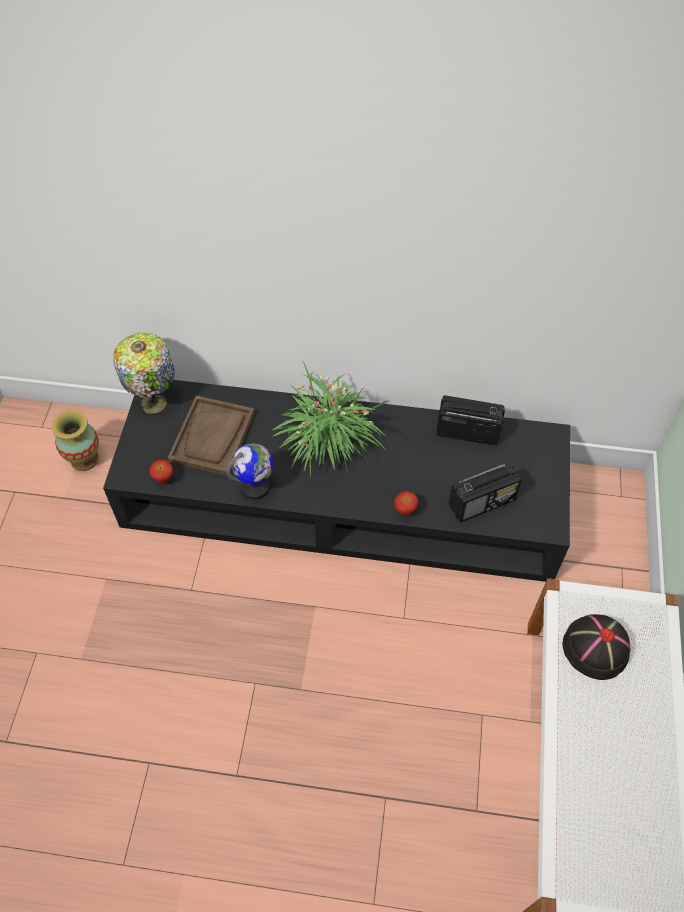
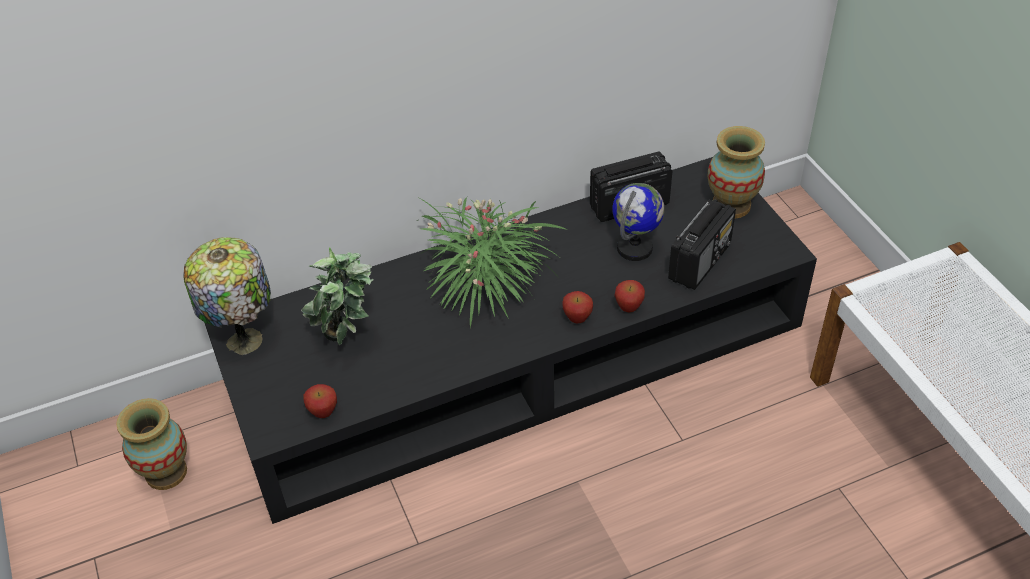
camera: 30 degrees left, 10 degrees down
(212, 437) = (348, 341): brown tray -> potted plant
(256, 487) = (443, 366): globe -> globe (635, 248)
(365, 500) = (577, 319): none -> apple
(540, 470) = (731, 205): none -> vase
(595, 648) = (931, 326): black hat -> none

